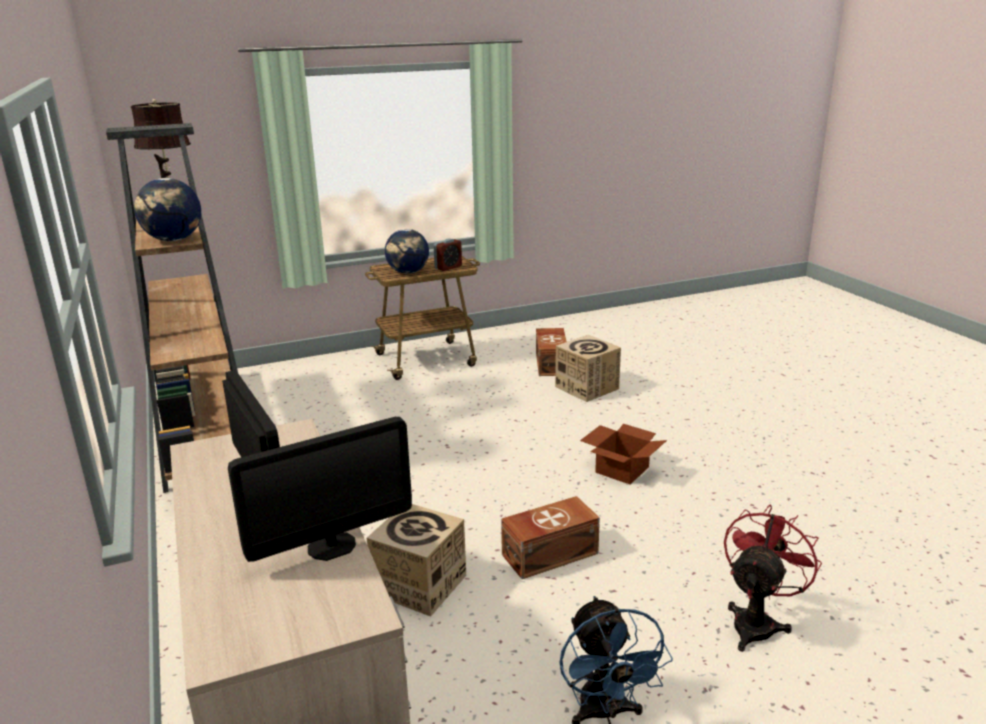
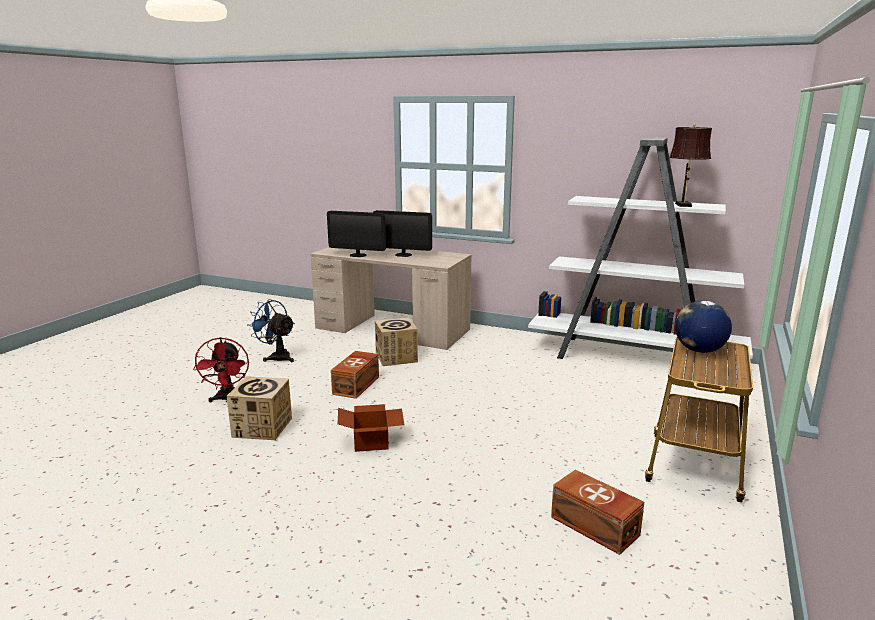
camera: 135 degrees right, 5 degrees down
(173, 240) = (584, 199): globe -> none
(205, 434) = (633, 358): brown bookcase -> white bookcase
(331, 546) = (358, 255): monitor -> monitor turned 90 degrees counterclockwise
(448, 267) = (696, 369): alarm clock -> none
(587, 388) = (506, 509): cardboard box -> cardboard box (262, 427)

